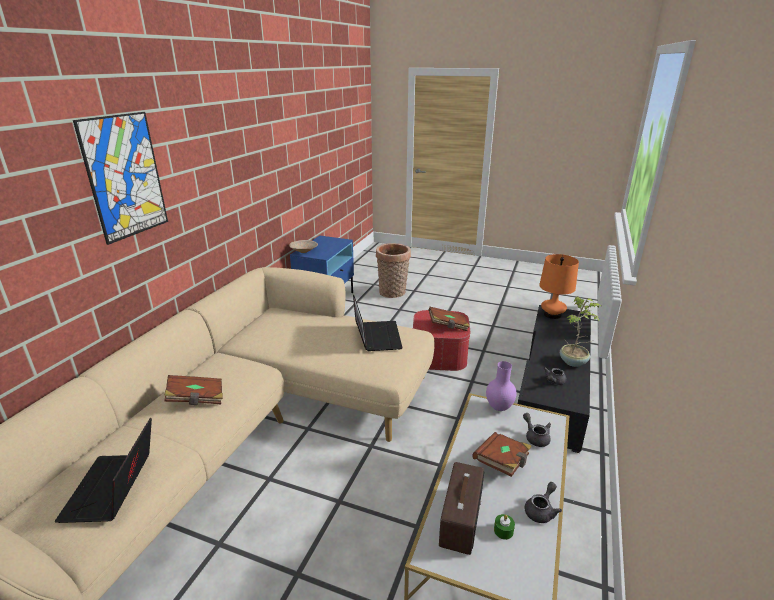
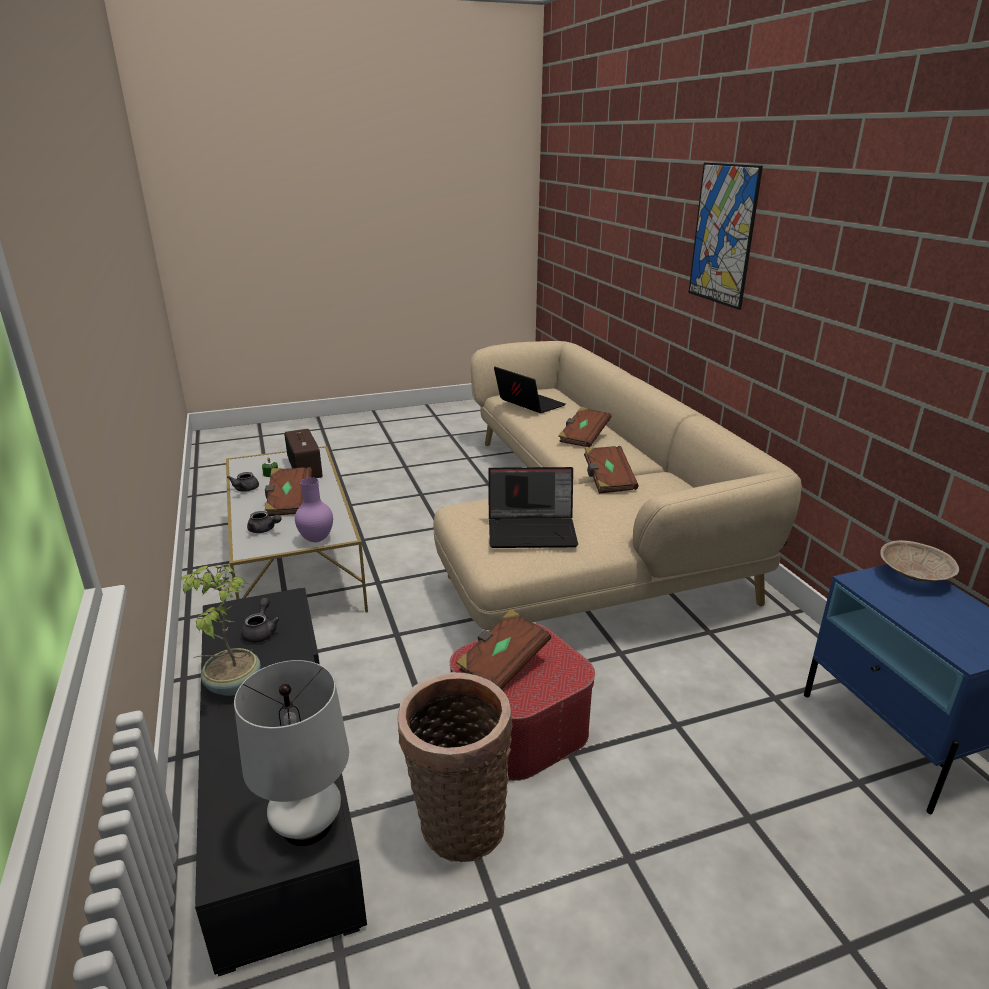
camera: 140 degrees right, 0 degrees up
(278, 348) = (608, 480): none -> brown book
(376, 336) = (533, 530): laptop -> laptop turned 45 degrees counterclockwise
(393, 293) = (865, 883): basket -> basket (457, 822)
(552, 314) = (307, 824): orange table lamp -> white table lamp

